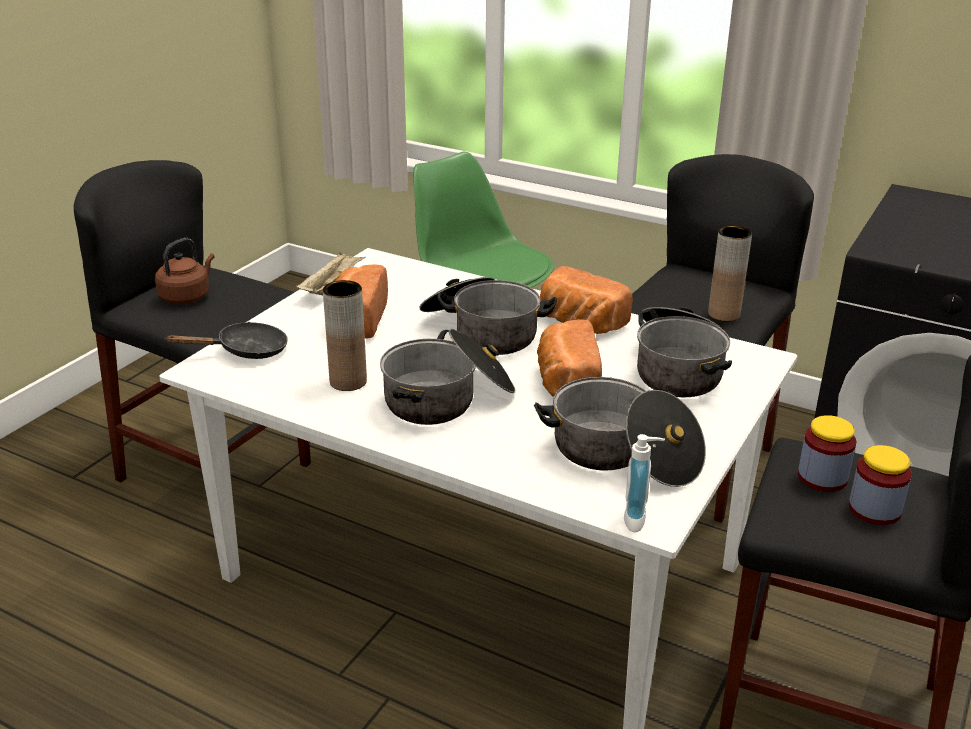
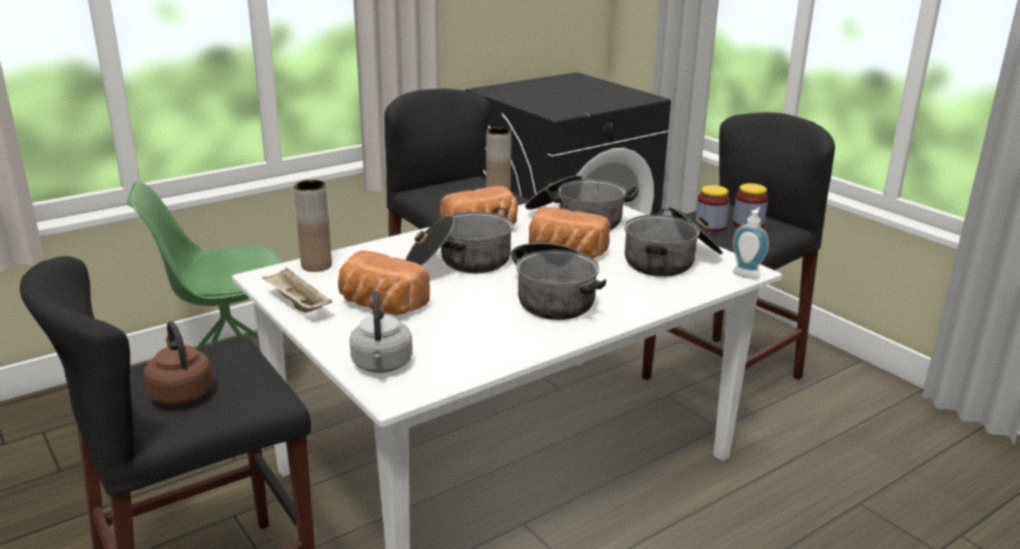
camera: 65 degrees left, 5 degrees down
(245, 351) = (382, 365): black frying pan -> grey kettle
(348, 382) = (489, 329): brown vase -> brown vase (316, 265)

